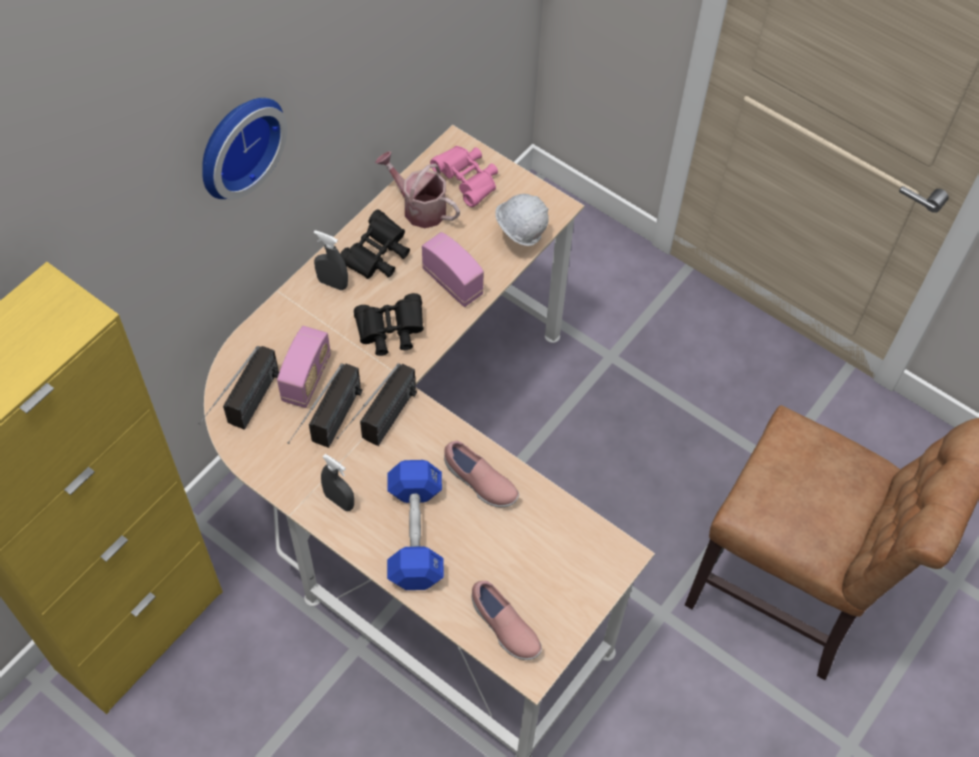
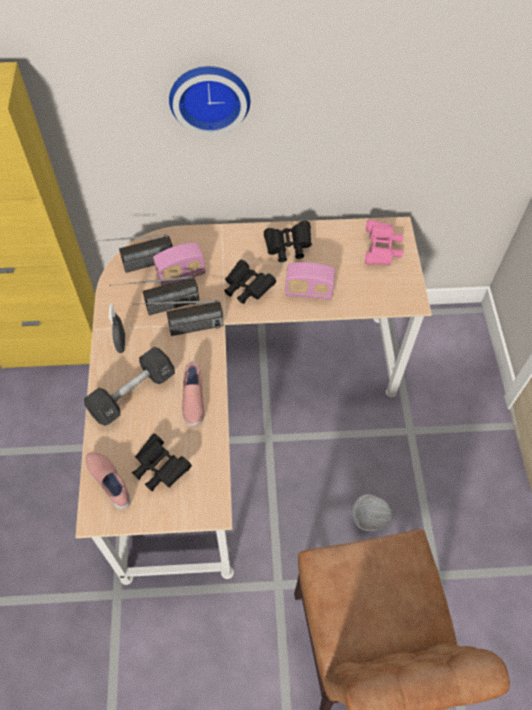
camera: 50 degrees right, 0 degrees up
(332, 283) = (250, 242): grey spray bottle -> none
(415, 534) = (132, 393): blue dumbbell -> black dumbbell
(419, 207) = (339, 242): watering can -> none
(452, 282) = (308, 292): radio -> radio turned 90 degrees clockwise
(504, 628) = (110, 482): pink shoe -> pink shoe turned 135 degrees clockwise
(519, 237) = (372, 300): white hard hat -> white hard hat (369, 518)
(530, 571) = (159, 468): none -> black binoculars

